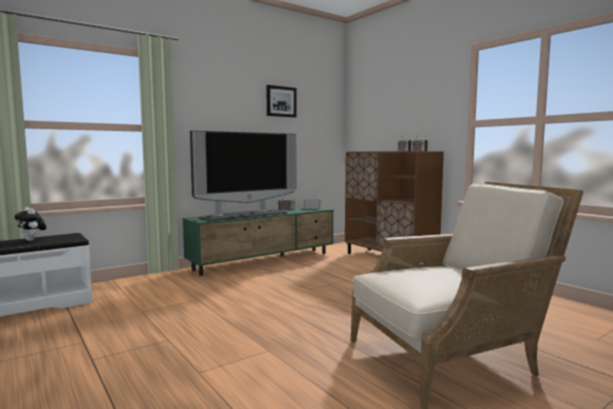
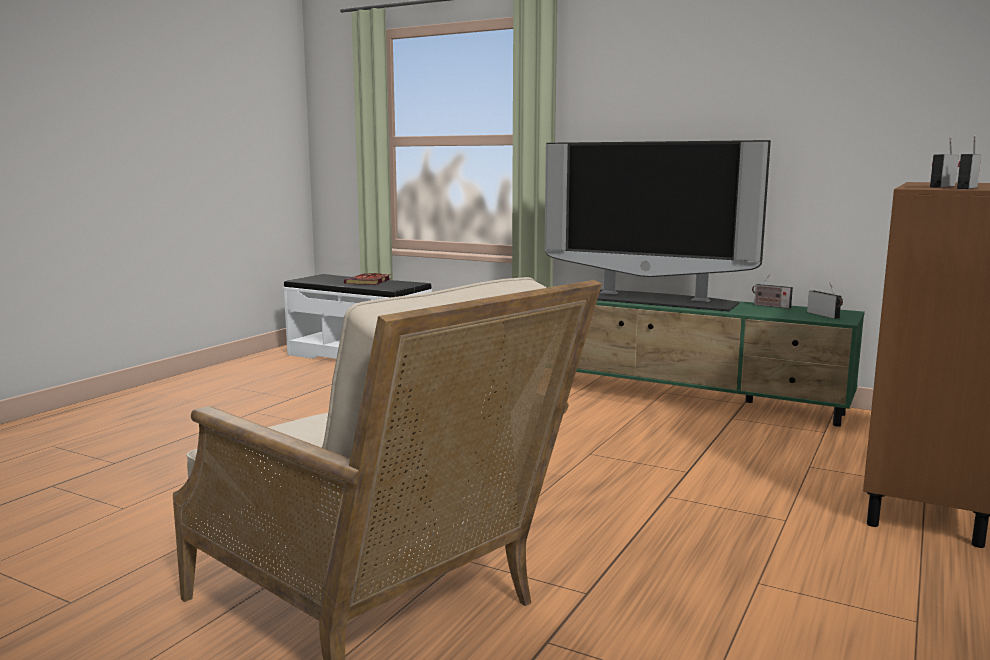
camera: 65 degrees right, 5 degrees up
(32, 240) = (368, 282): plush toy -> book
(281, 101) = (799, 65): picture -> none

